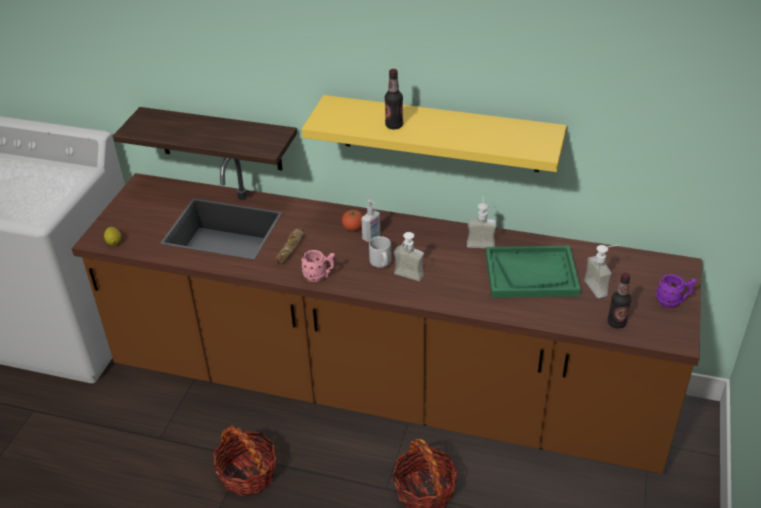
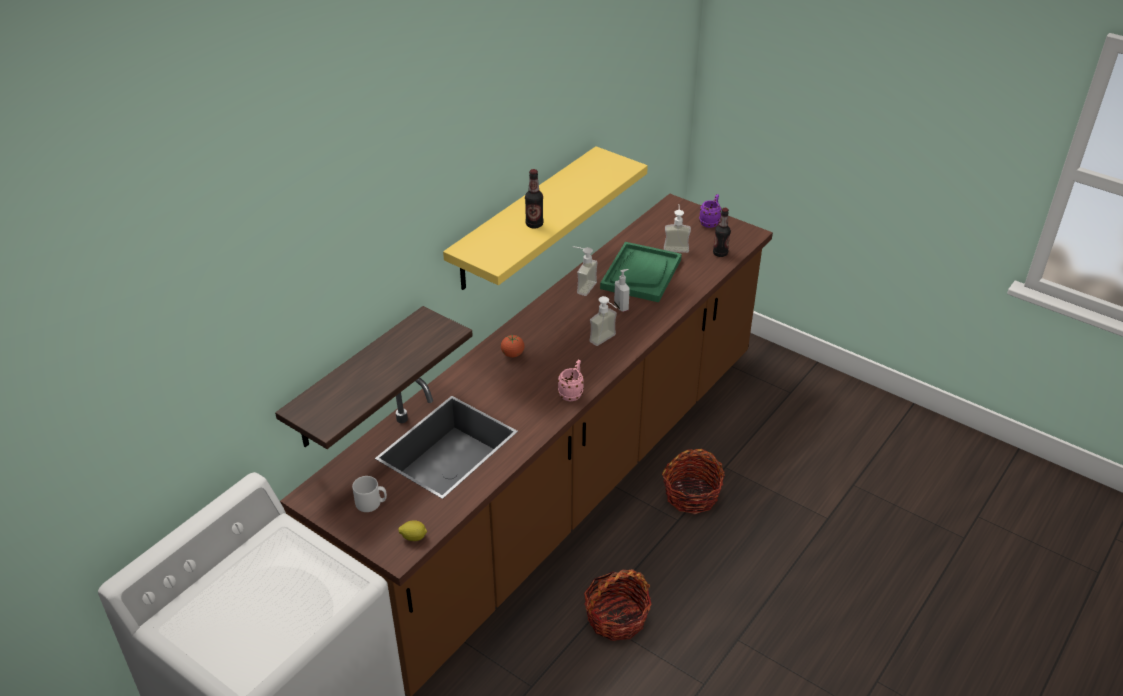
camera: 70 degrees left, 0 degrees up
(291, 248) = (517, 402): bread -> none
(371, 237) = (534, 346): soap dispenser -> soap dispenser (621, 306)
(381, 263) = (576, 350): grey mug -> grey mug (371, 503)

